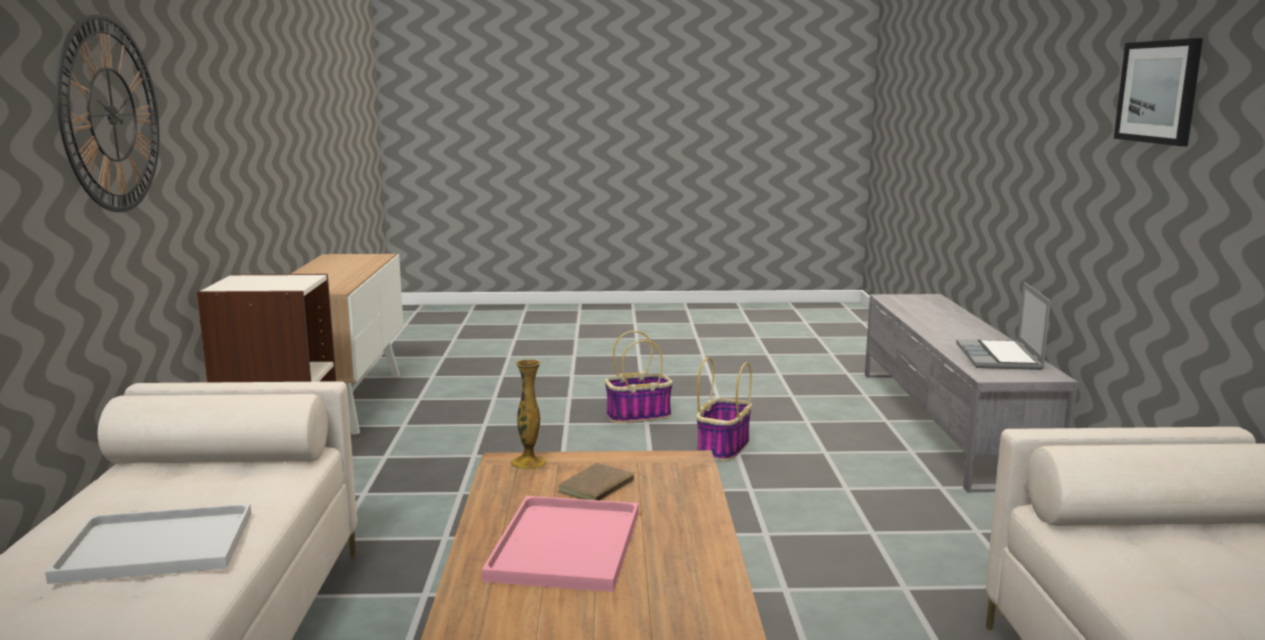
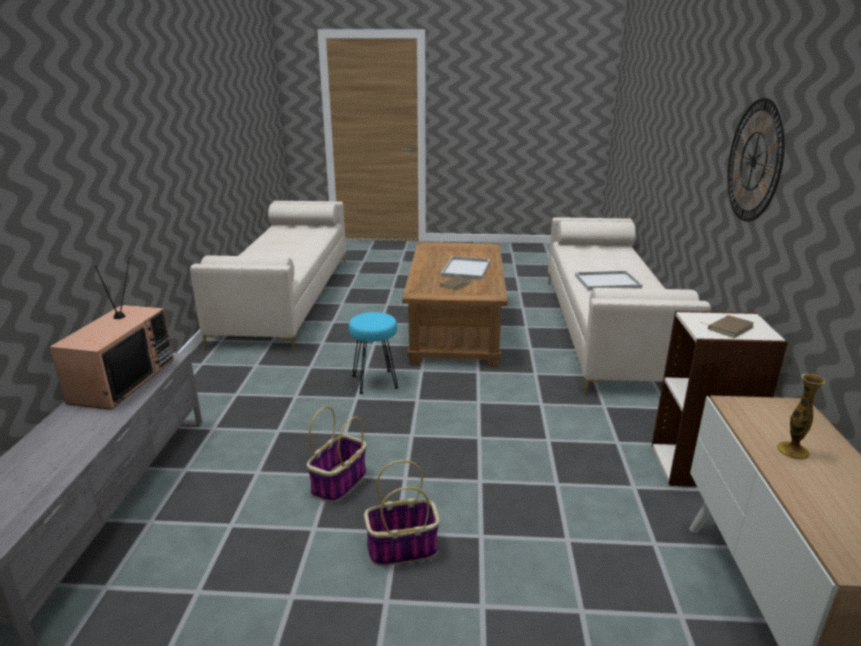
camera: 175 degrees left, 10 degrees up
(271, 280) = (728, 328): none -> brown book
(528, 463) = (485, 294): vase -> vase (793, 450)
(564, 543) = (466, 269): pink tray -> white tray
(750, 562) = (375, 381): none -> turquoise stool
(1000, 357) = (122, 379): laptop -> television
(1159, 92) = (93, 145): picture -> none

